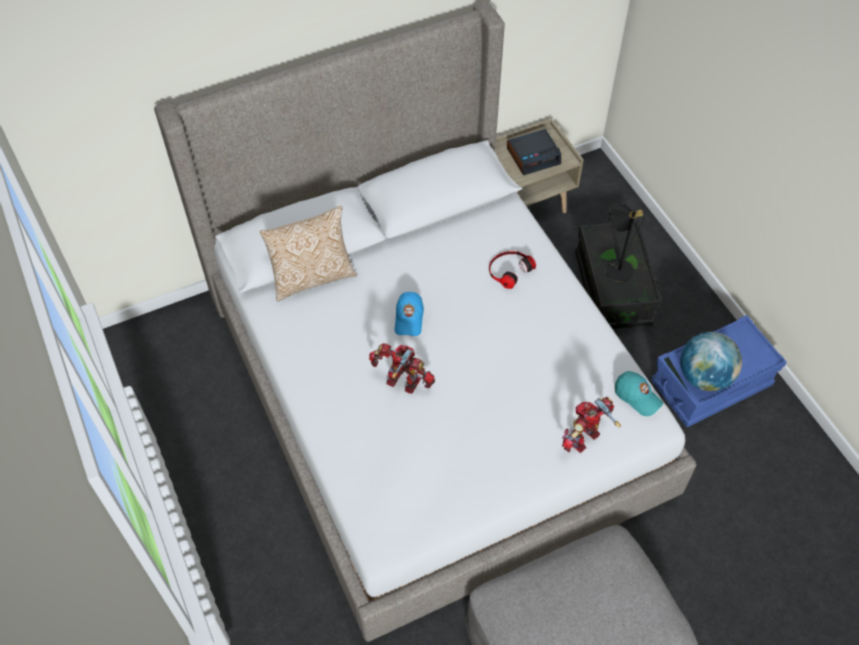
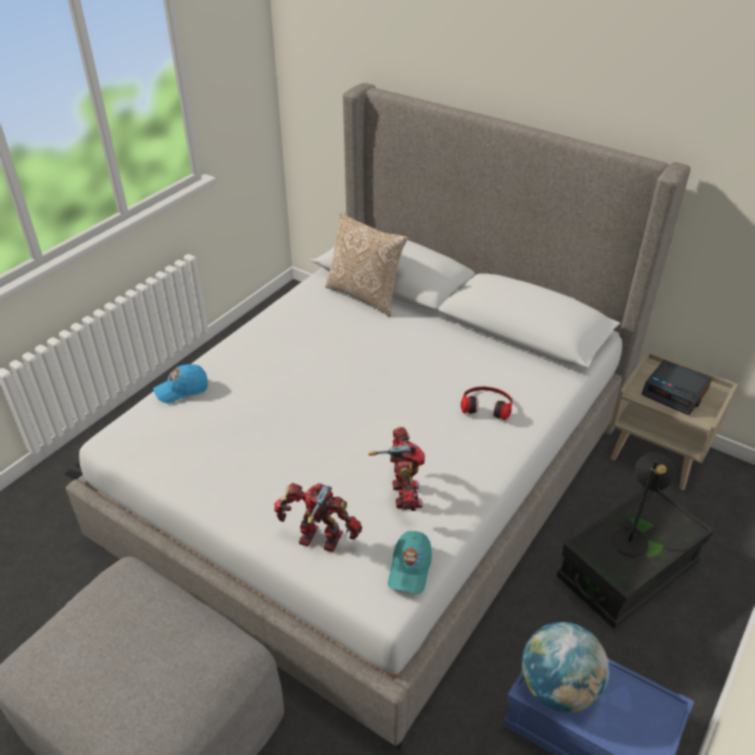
camera: 60 degrees right, 15 degrees down
(402, 383) = (293, 385): toy robot -> toy robot (403, 495)
(409, 319) = (369, 362): blue cap -> blue cap (182, 390)

